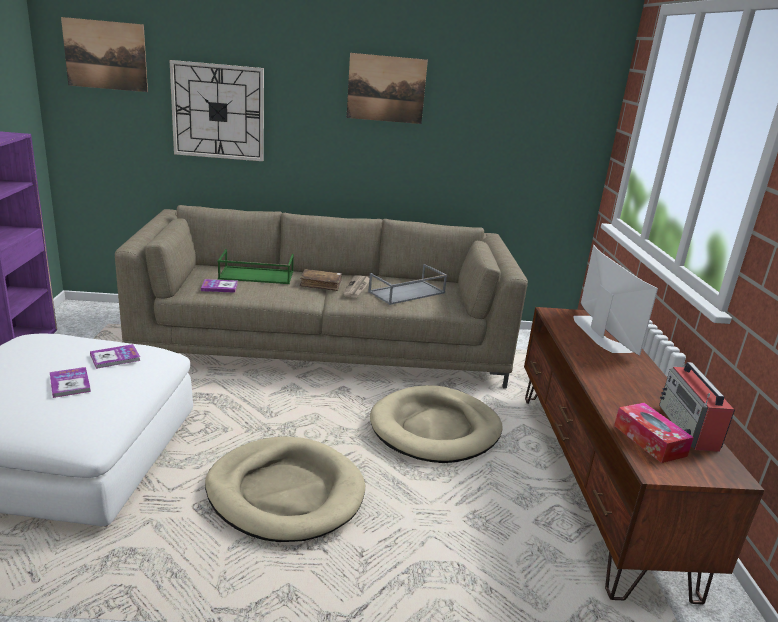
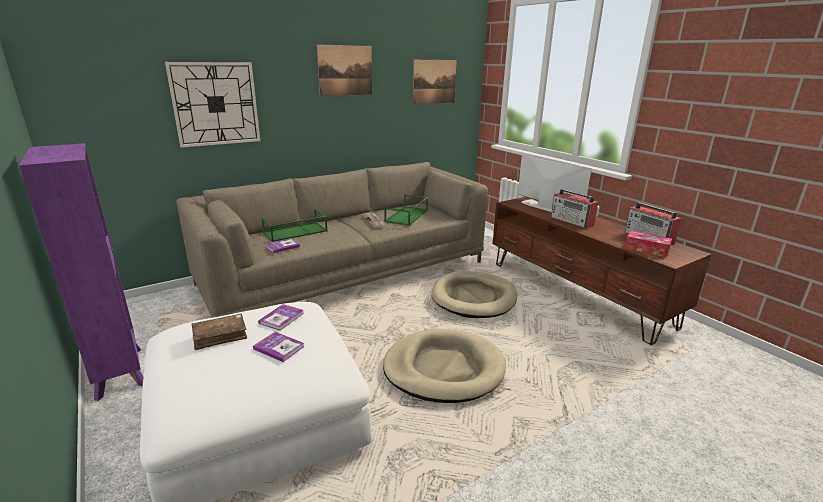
camera: 30 degrees left, 0 degrees up
(105, 55) = (96, 62): picture -> picture (434, 82)
(321, 284) = (347, 225): brown book -> brown book (220, 336)
(406, 293) = (407, 216): grey tray -> green tray
(601, 364) = (572, 221): none -> radio

